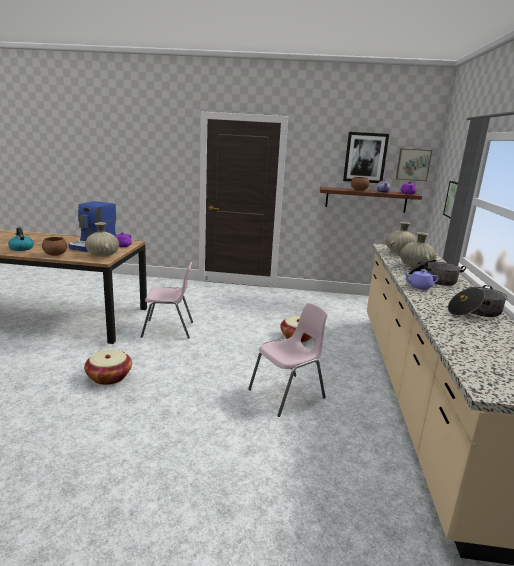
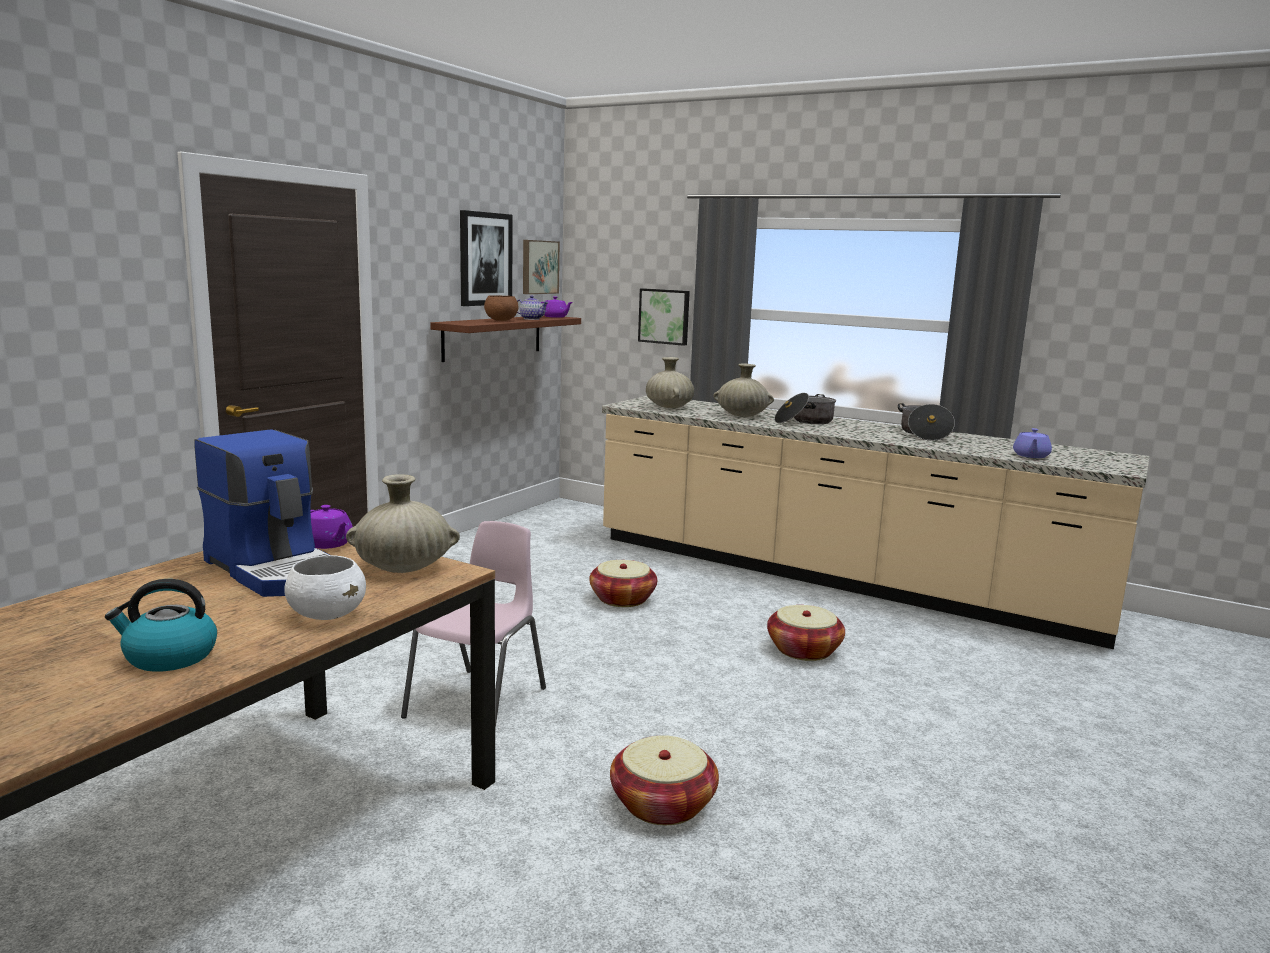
camera: 65 degrees left, 5 degrees down
(55, 254) = (327, 615): brown bowl -> white bowl
(288, 394) = (804, 650): pink chair -> basket
(419, 287) = (831, 430): purple teapot -> purple teapot (1031, 456)

